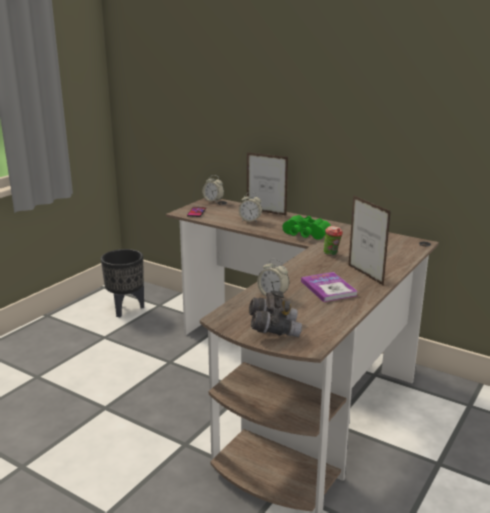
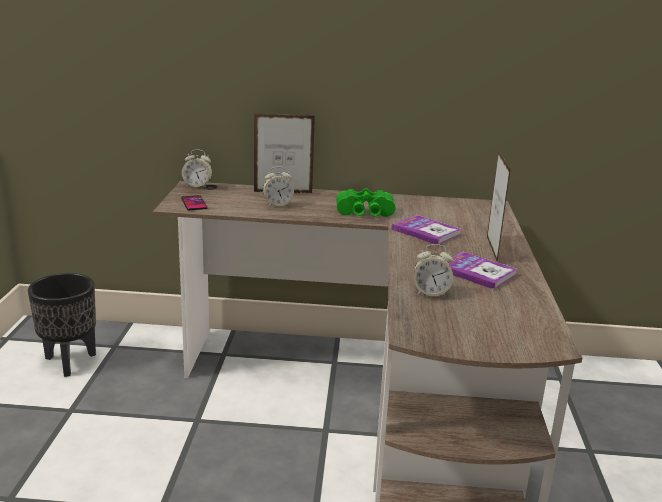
camera: 30 degrees left, 0 degrees up
(273, 329) = (489, 334): grey binoculars -> none
(332, 254) = (426, 232): cup -> book
(365, 275) = (491, 249): picture frame -> picture frame turned 60 degrees clockwise

